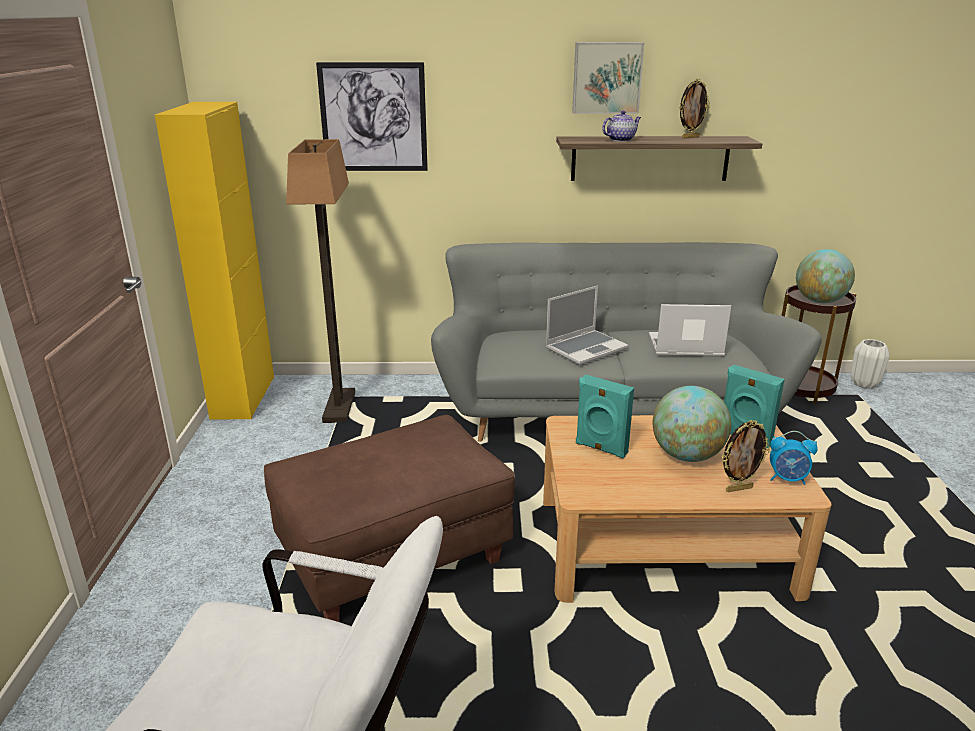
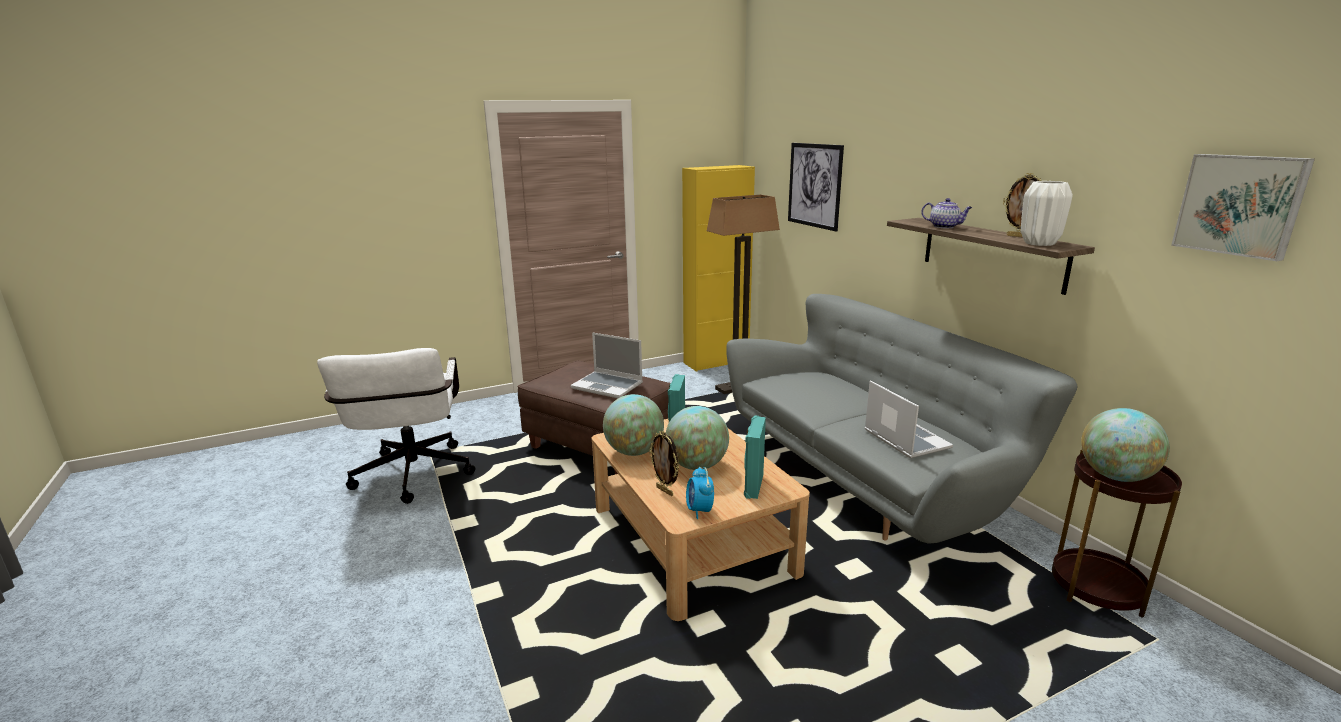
camera: 65 degrees right, 5 degrees down
(586, 348) = (837, 403): laptop -> laptop (608, 386)
(606, 78) = (961, 166): picture -> picture (1240, 205)
(630, 486) = (634, 452): none -> globe
(864, 384) = (1206, 645): white vase -> white vase (1040, 243)

